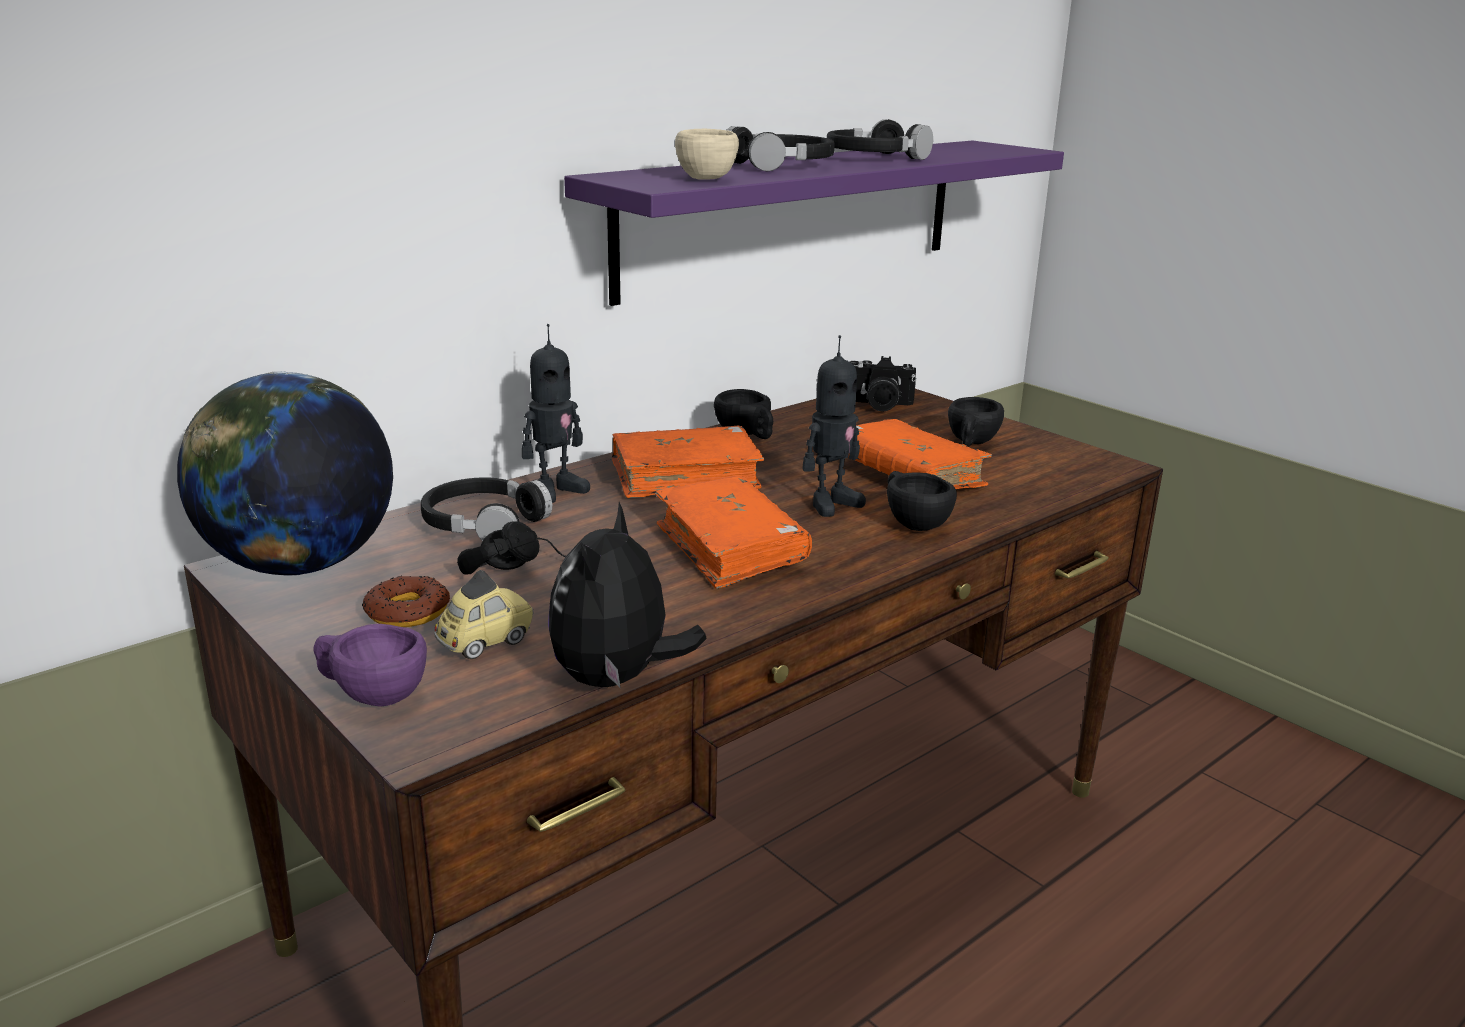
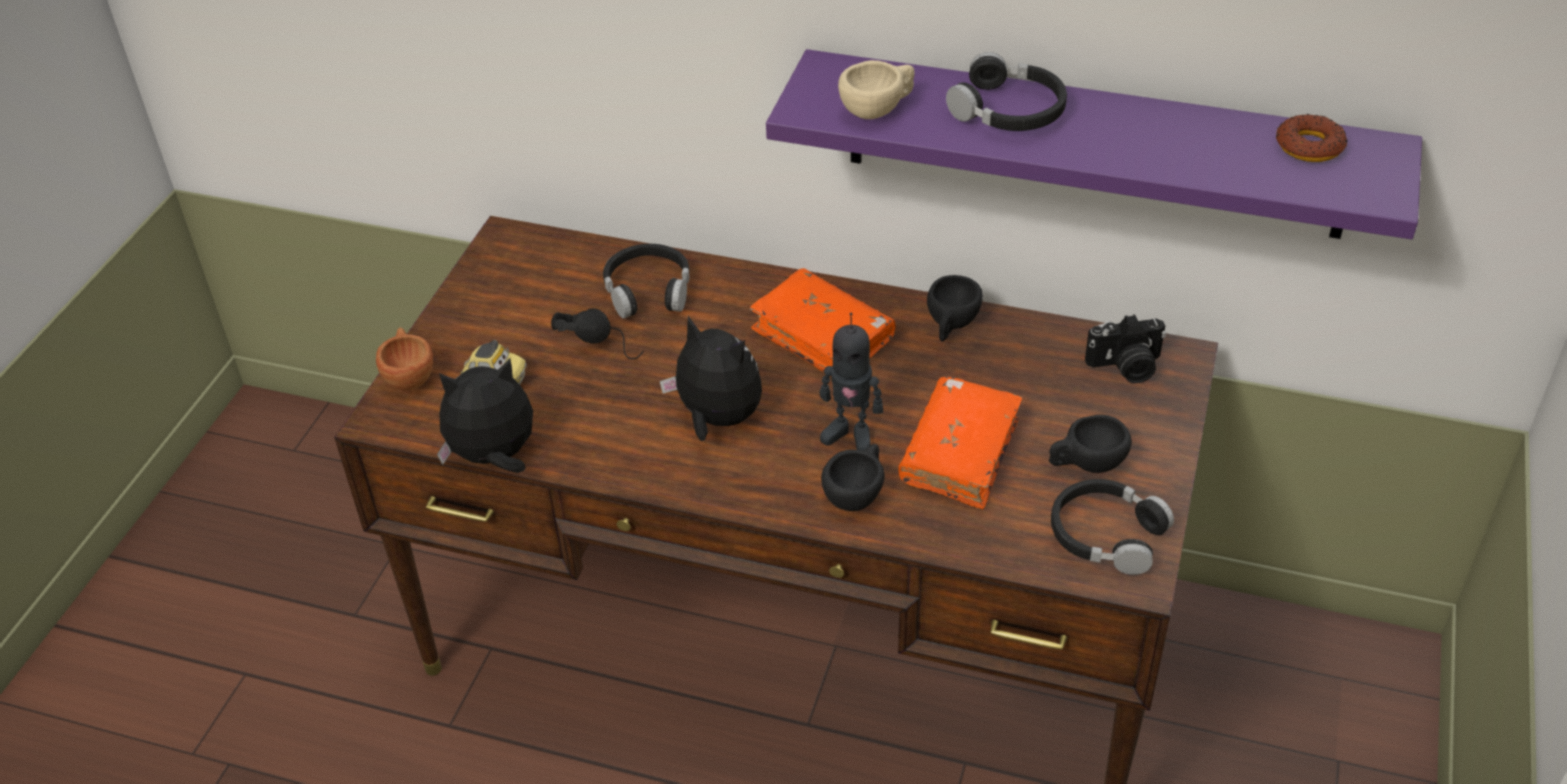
camera: 60 degrees right, 20 degrees up
(300, 566) = (524, 257): globe -> none
(371, 694) = (409, 375): purple cup -> brown cup
(407, 611) = (505, 332): donut -> donut (1309, 146)
(556, 490) = (734, 290): toy robot -> none
(730, 548) = (717, 419): orange book -> plush toy
(874, 157) = (1145, 135): black headphones -> black headphones (1106, 535)
(878, 405) = (1126, 367): camera -> camera turned 75 degrees counterclockwise

